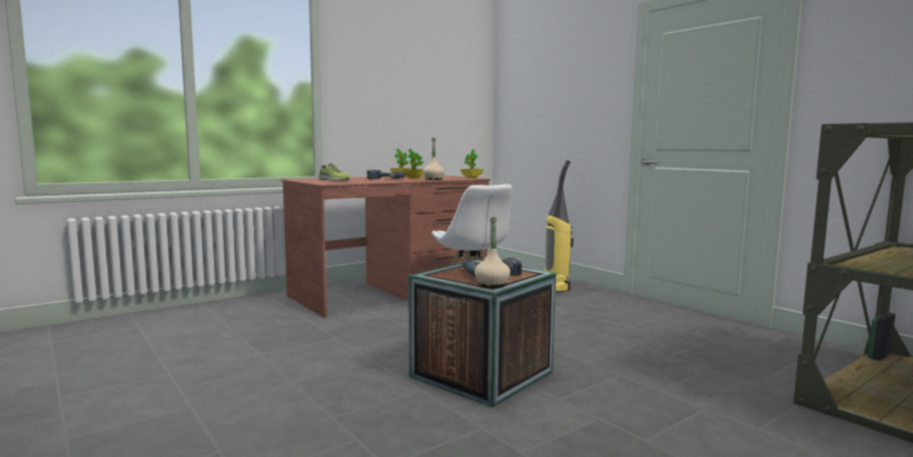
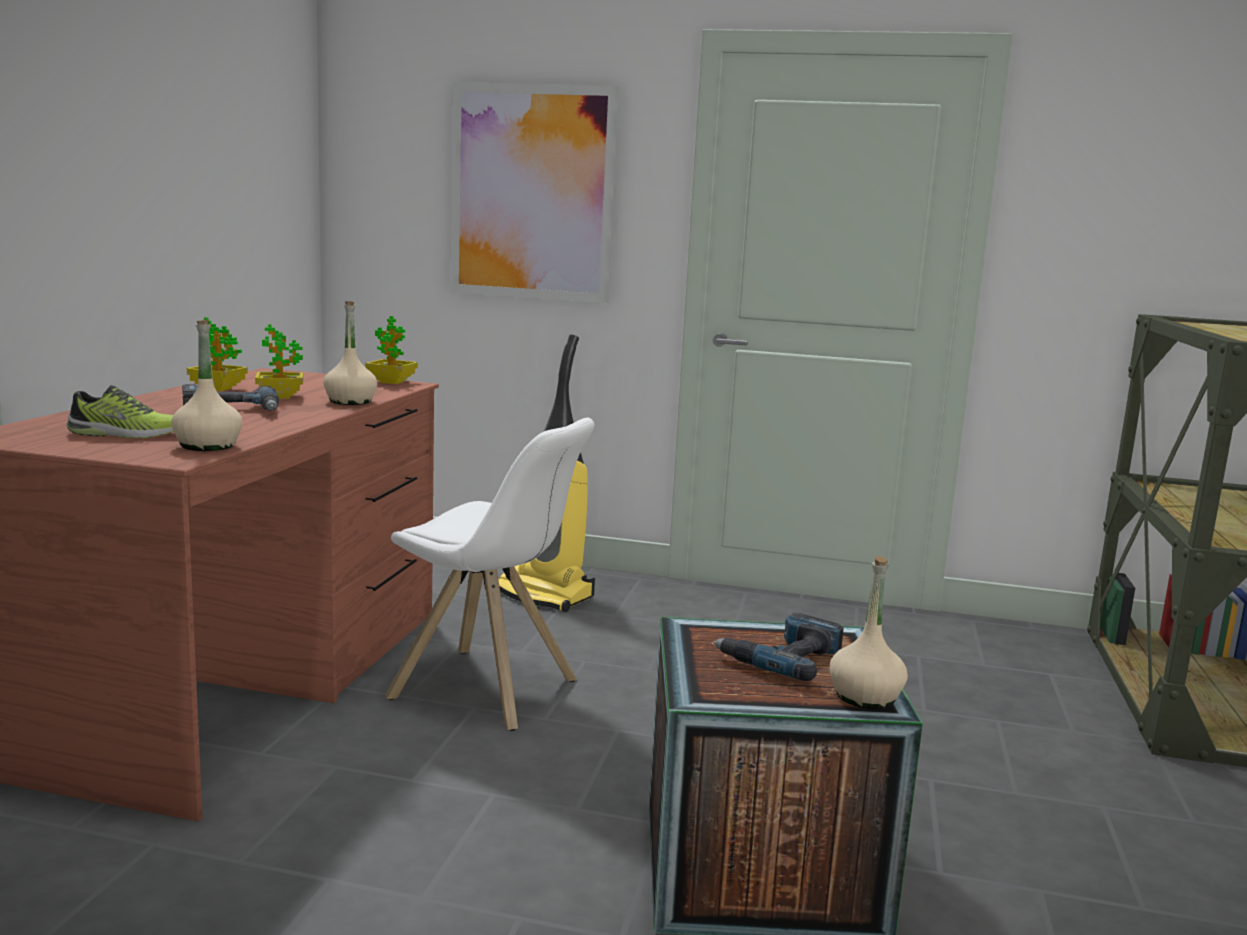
camera: 40 degrees left, 5 degrees up
(345, 182) = (207, 446): none -> beige bottle
(567, 96) = (532, 193): none -> picture

